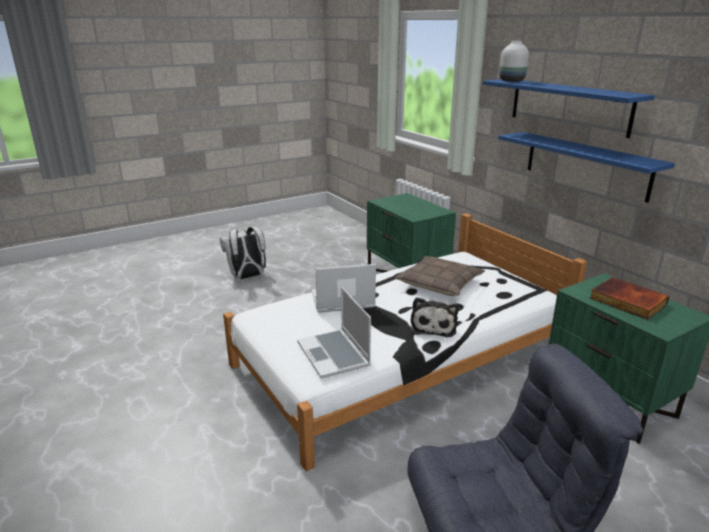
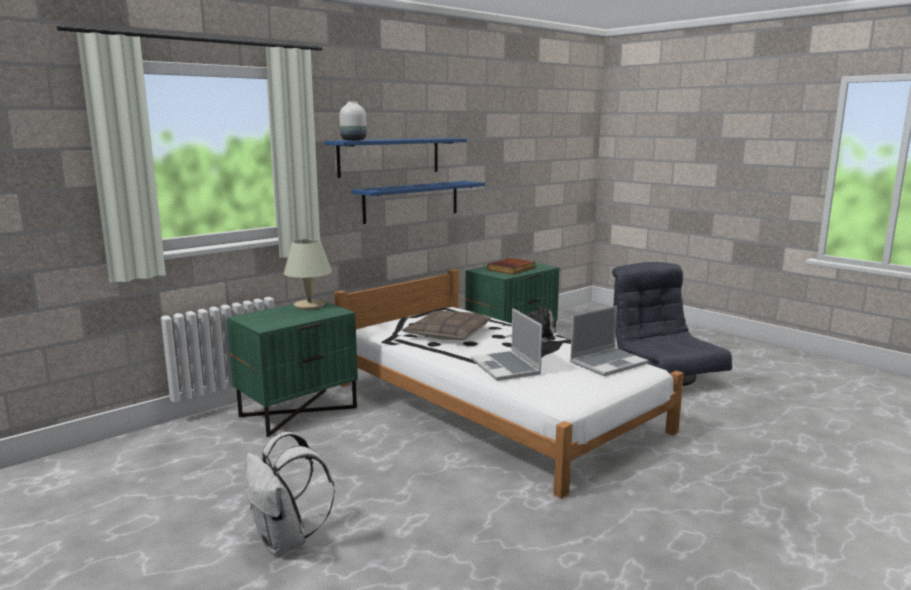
camera: 100 degrees left, 10 degrees down
(434, 210) = (310, 305): none -> beige table lamp

